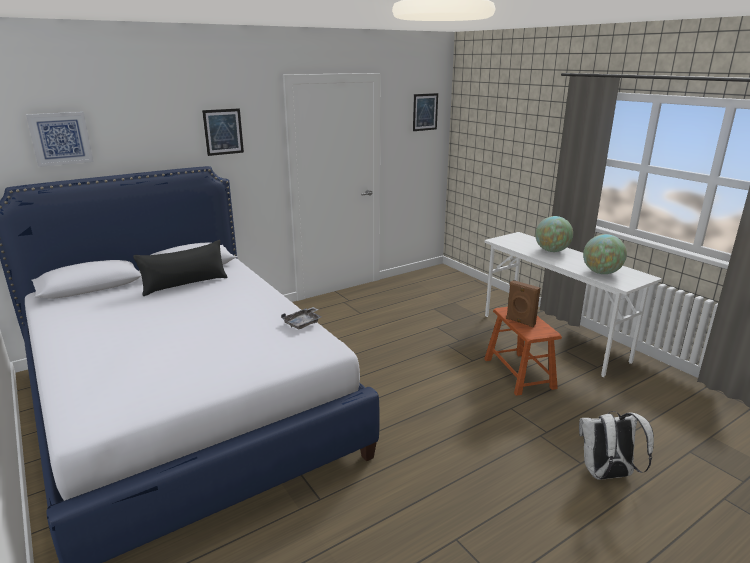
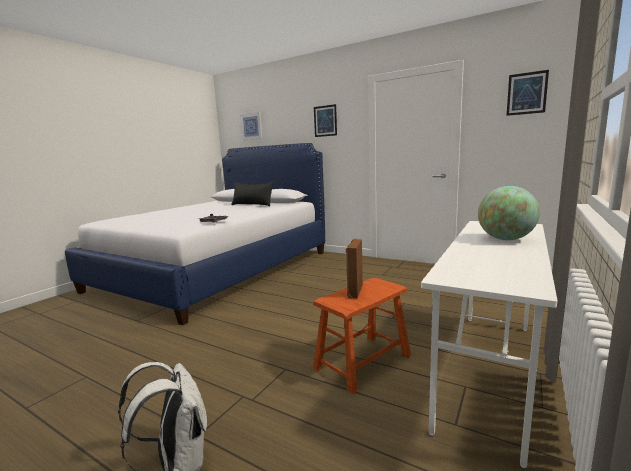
camera: 65 degrees right, 10 degrees down
(601, 272) = (476, 264): globe -> none

